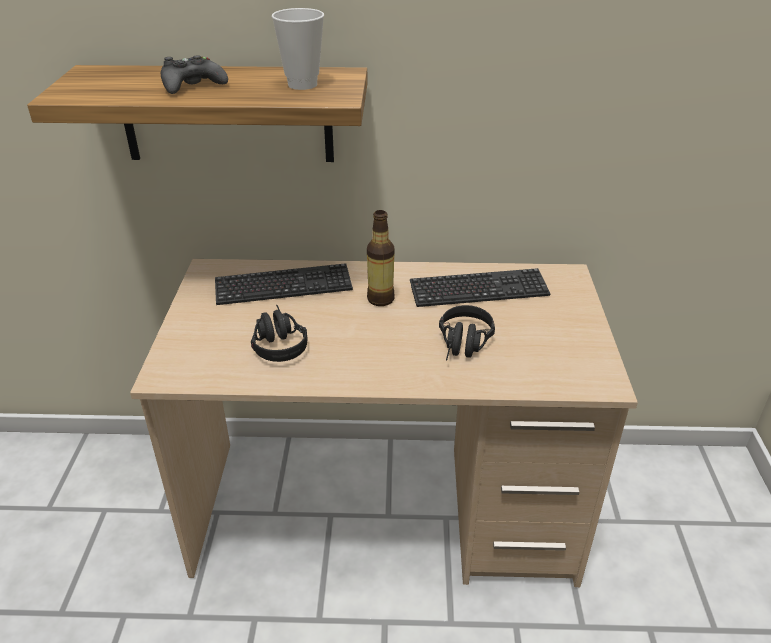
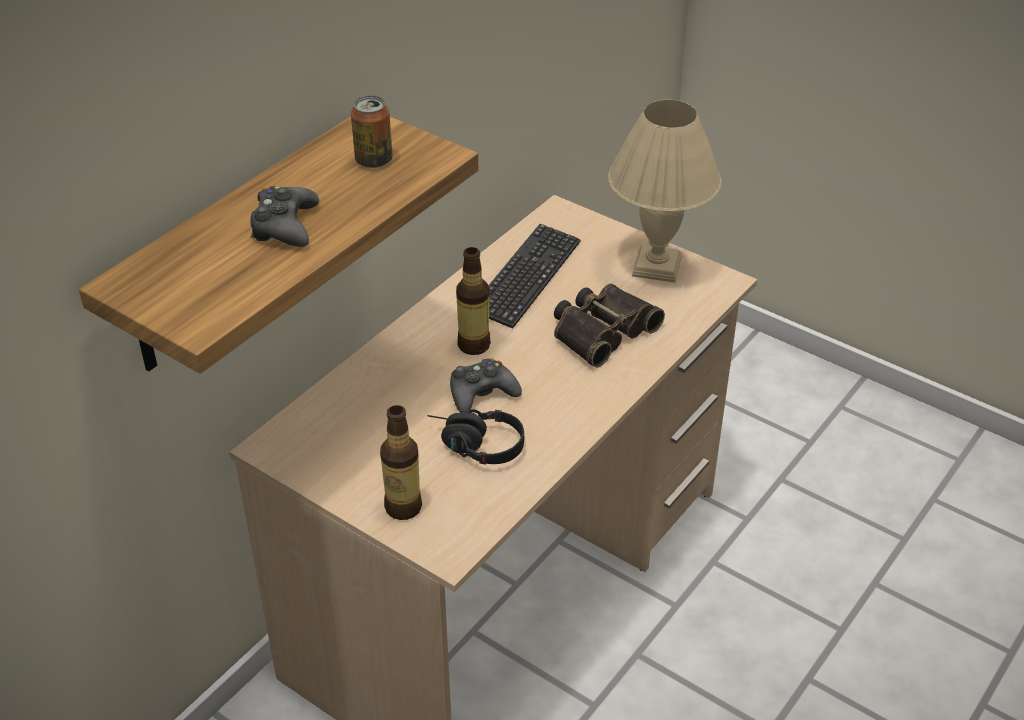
camera: 55 degrees left, 5 degrees up
(191, 339) = (403, 507): none -> bottle
(283, 287) = (376, 402): keyboard -> none
(302, 85) = (373, 160): cup -> can
(335, 323) = (482, 393): none -> black game controller
(464, 346) = (601, 330): black headphones -> binoculars
(575, 341) = (656, 265): none -> beige table lamp

